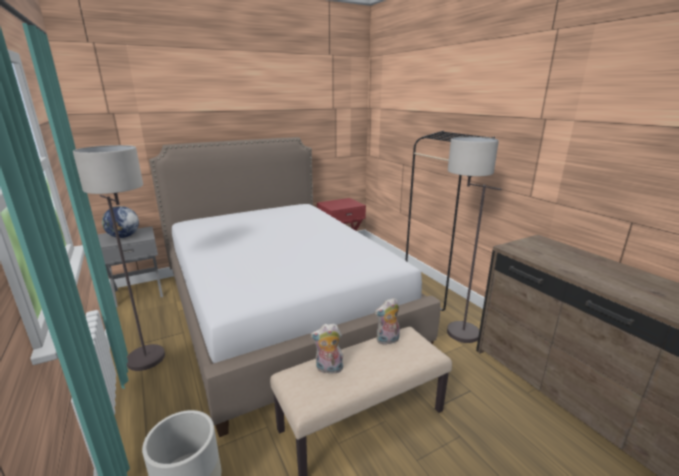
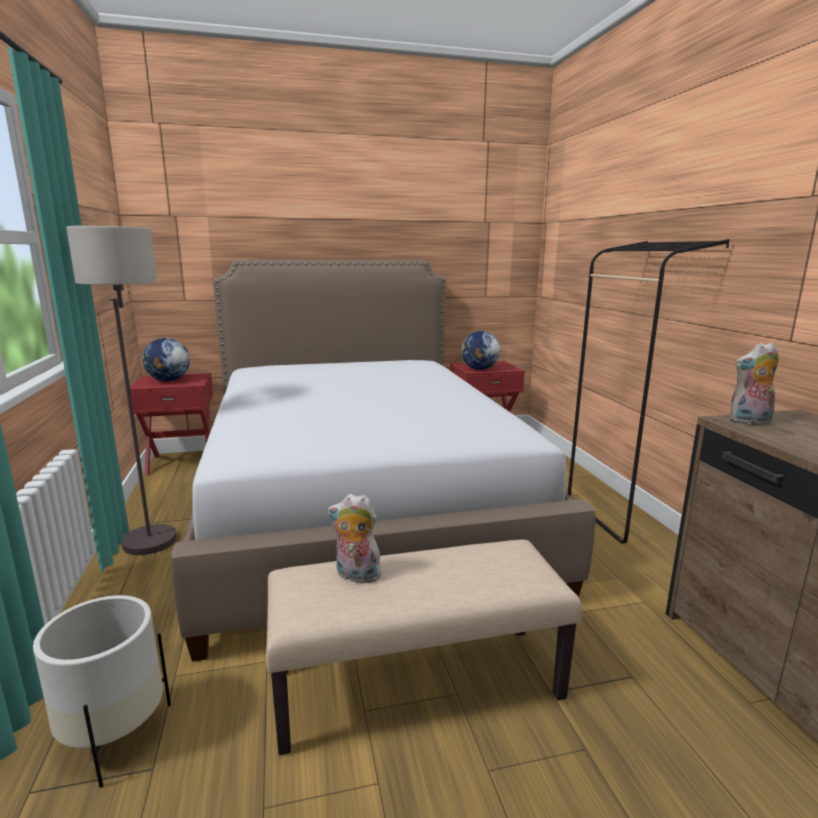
camera: 15 degrees right, 5 degrees down
(138, 292) = (182, 462): grey nightstand -> red nightstand
(337, 206) = (479, 369): none -> globe
(387, 340) = (474, 552): plush toy -> plush toy (749, 422)
(454, 329) = (634, 574): grey floor lamp -> none

